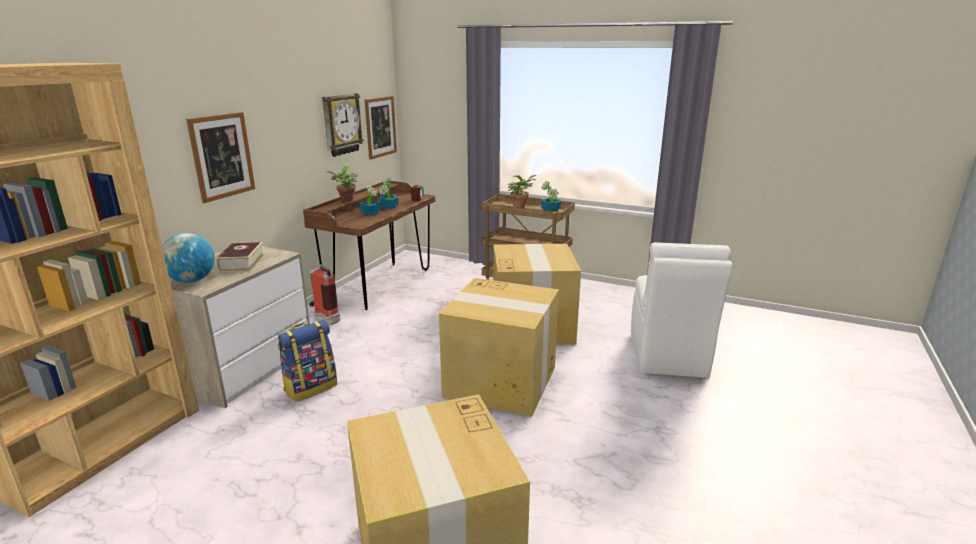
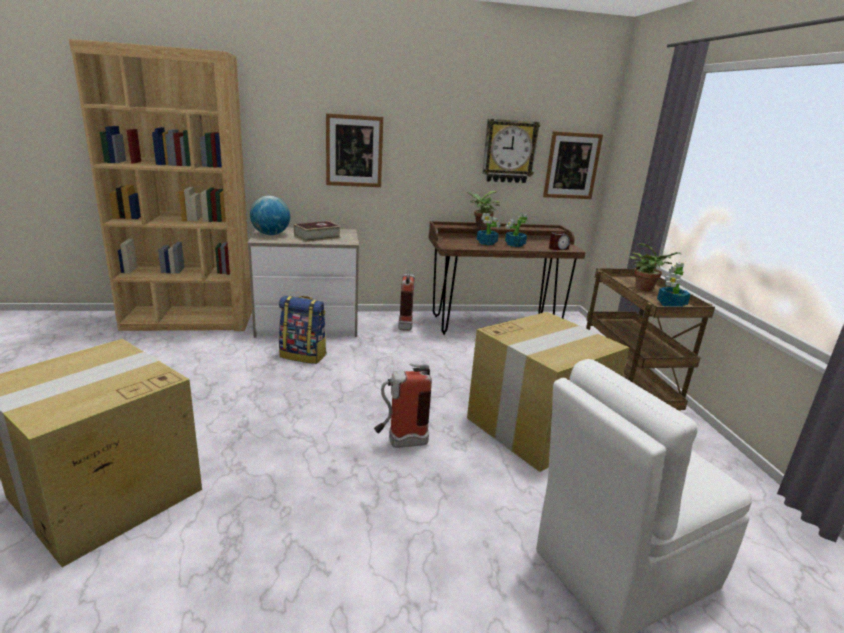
camera: 55 degrees right, 0 degrees up
(502, 382) = (400, 443): cardboard box -> fire extinguisher

